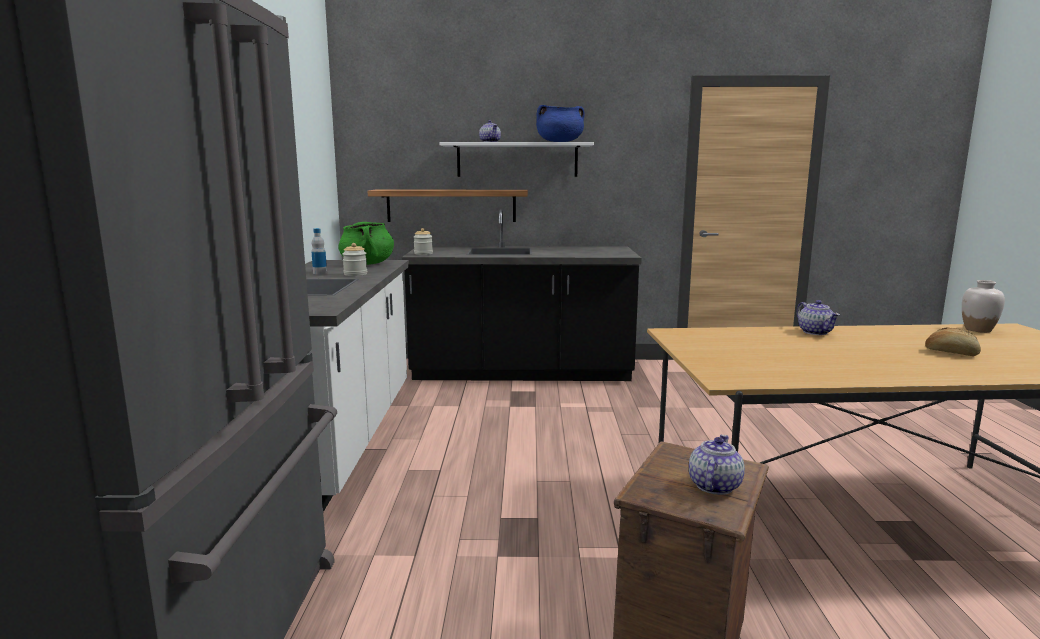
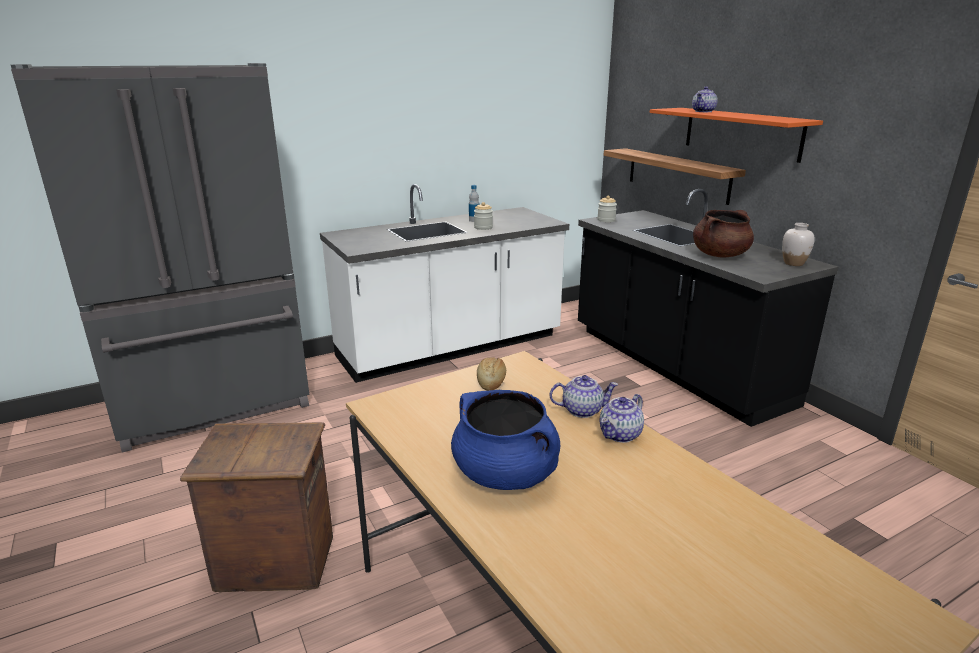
camera: 60 degrees right, 10 degrees up
(367, 264) = (529, 220): green cooking pot -> none
(517, 160) = (741, 133): white shelf -> orange shelf
(560, 142) = (768, 118): blue cooking pot -> blue cooking pot (506, 474)
(568, 253) = (720, 255): none -> brown cooking pot
(713, 486) = (247, 454): teapot -> teapot (582, 410)
(951, 352) = (626, 537): bread -> bread (491, 381)
(977, 330) = (831, 573): white vase -> white vase (793, 263)

